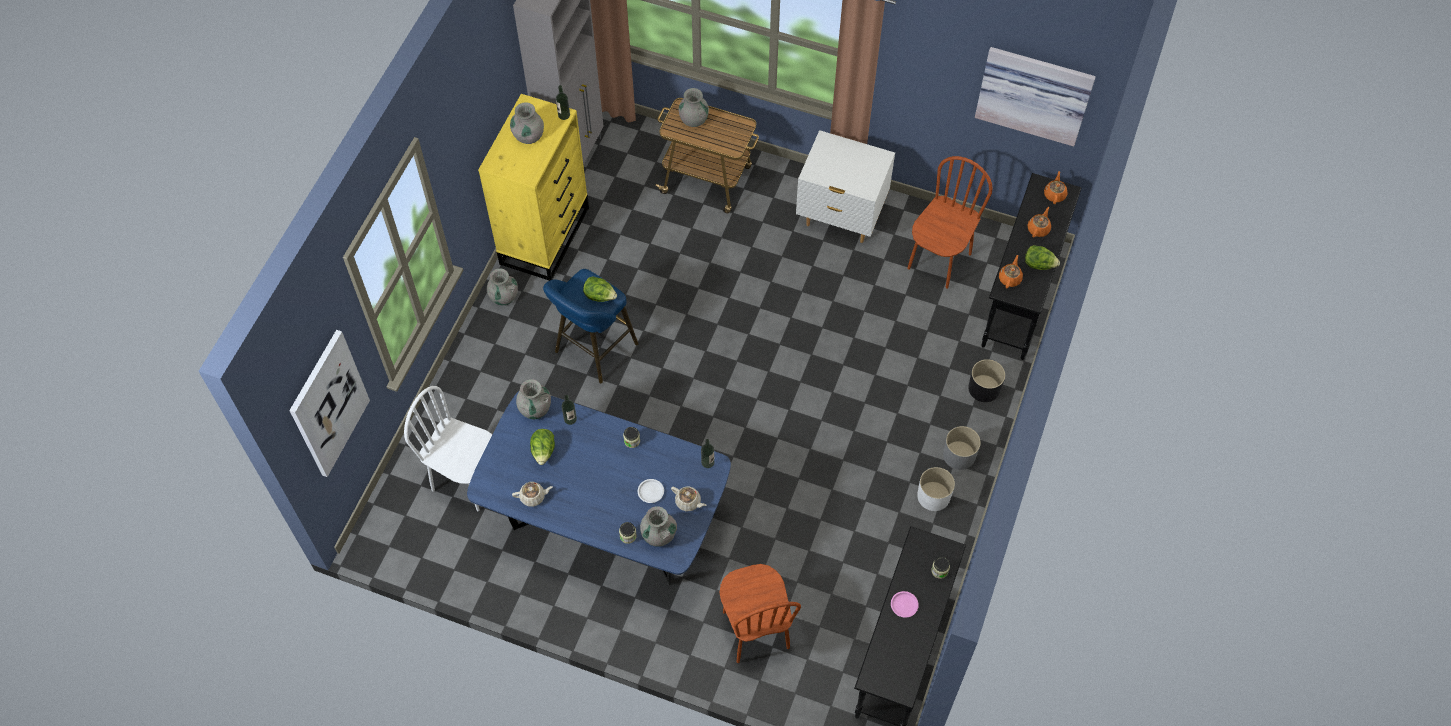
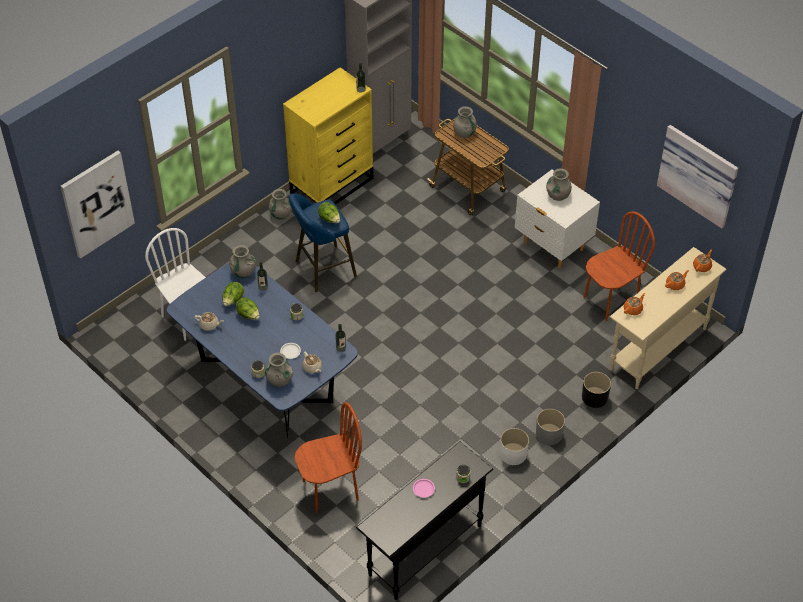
camera: 25 degrees right, 10 degrees down
(529, 136) = (329, 94): grey vase -> grey vase (558, 195)
(755, 630) = (330, 489): brown chair -> brown chair turned 120 degrees counterclockwise
(1019, 300) = (657, 348): black console table -> beige console table
(1039, 264) = (661, 308): lettuce -> lettuce (248, 315)

